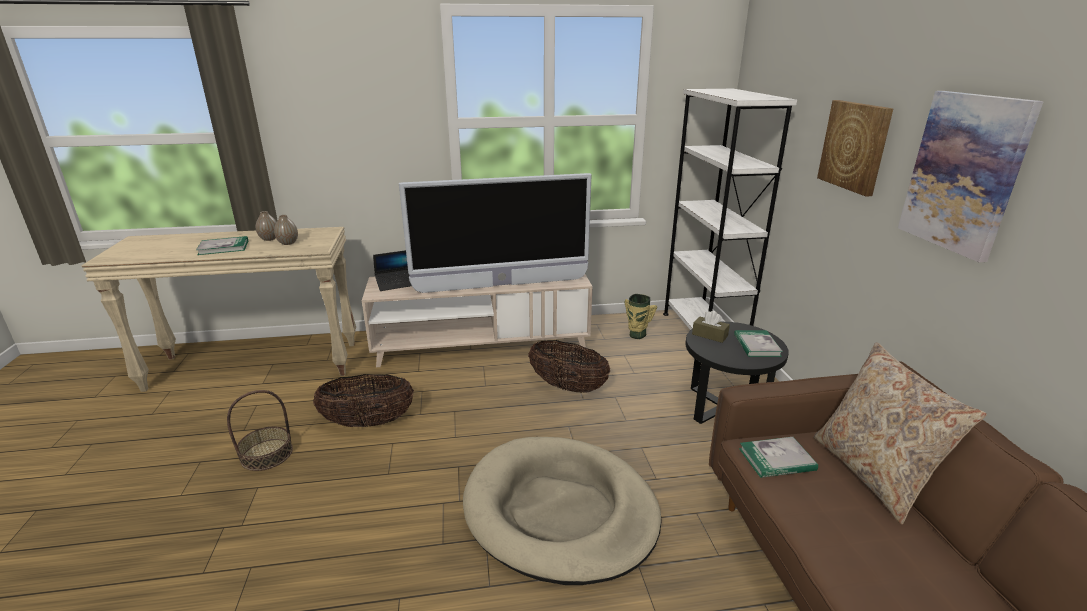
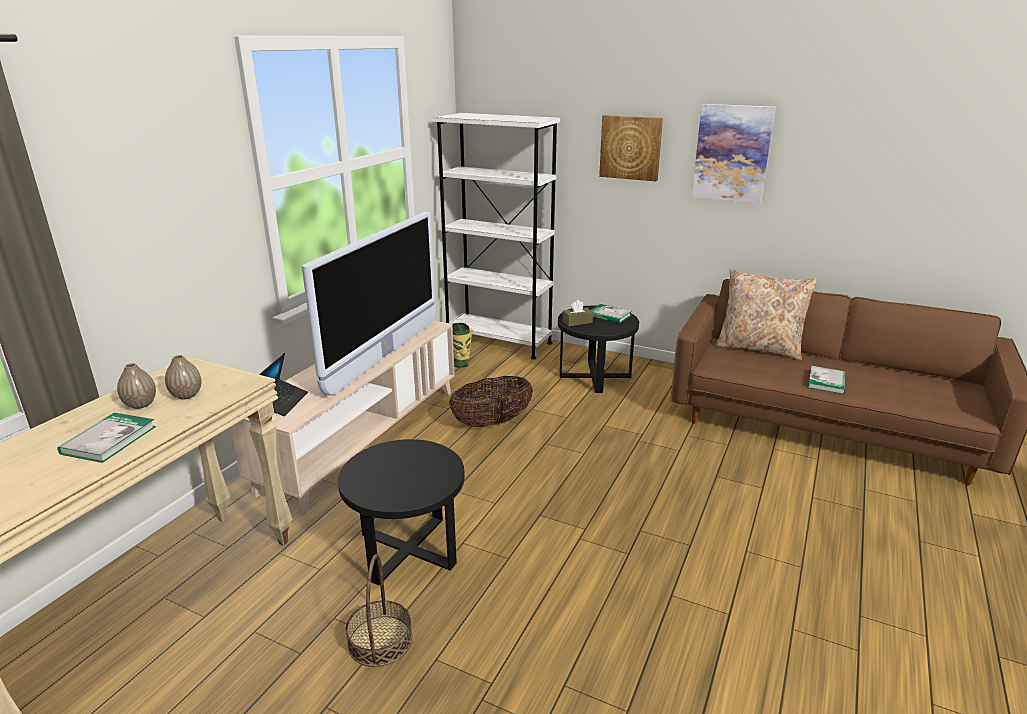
camera: 55 degrees left, 0 degrees up
(368, 422) = (408, 549): basket -> black side table
(560, 511) = (640, 486): beige dog bed -> none
(777, 459) = (727, 364): book -> book (826, 382)

